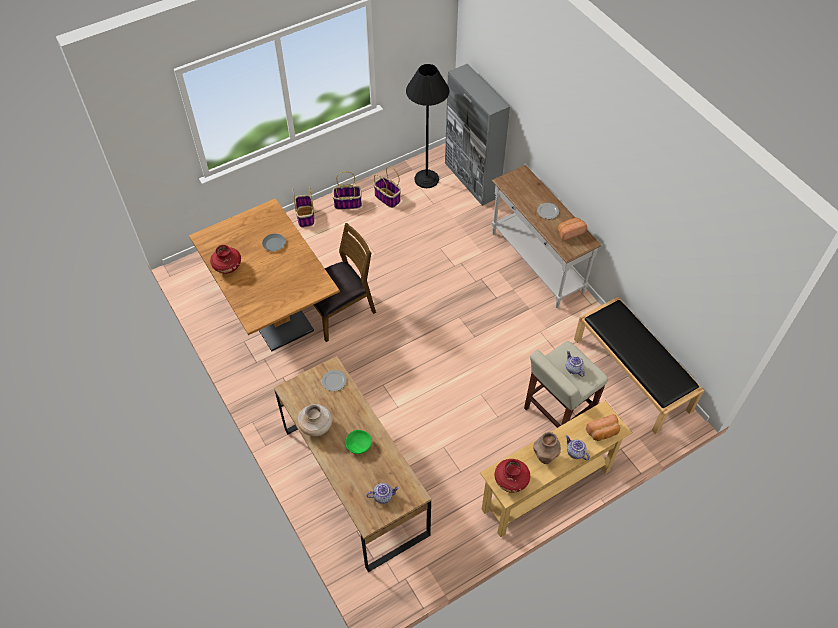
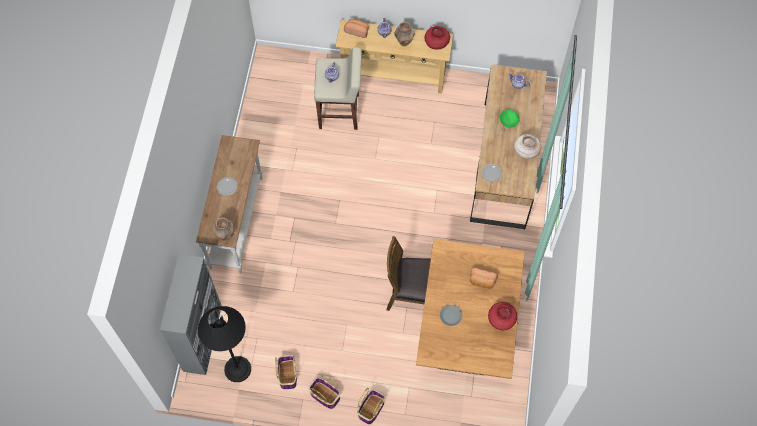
camera: 140 degrees left, 10 degrees up
(508, 181) = (225, 235): none -> brown vase
(570, 232) = (231, 159): bread -> bread (482, 281)
(632, 374) = (266, 99): black bench -> none

